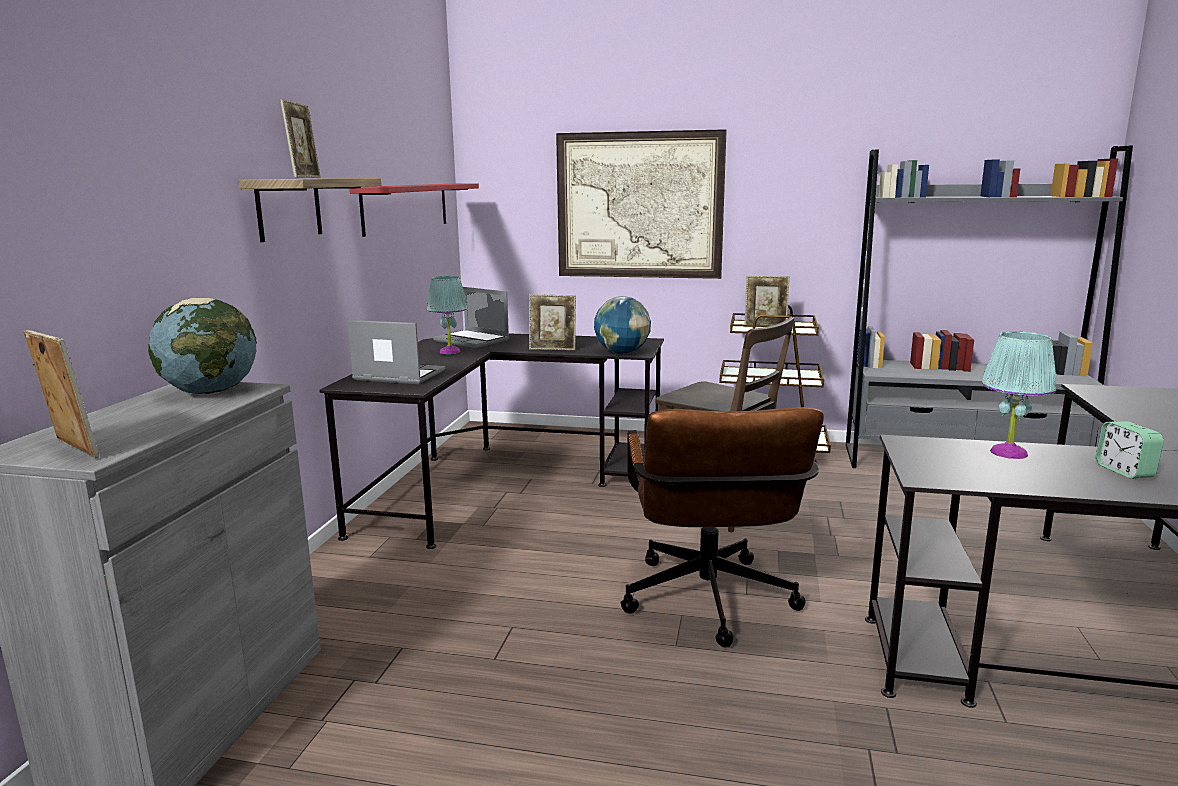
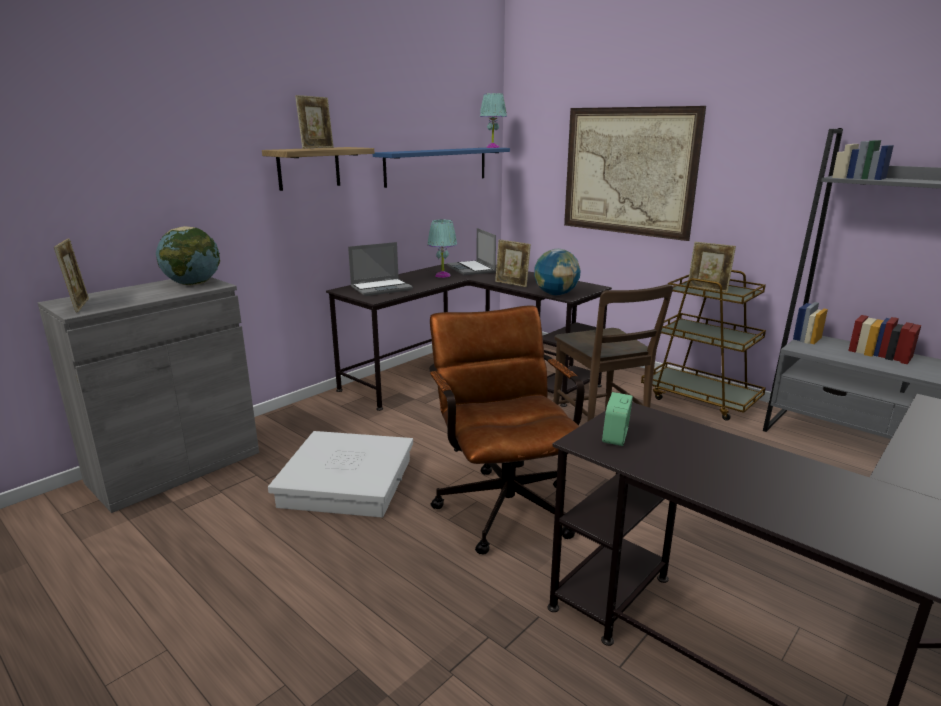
camera: 30 degrees right, 5 degrees up
(398, 376) = (381, 288): laptop -> laptop turned 105 degrees clockwise
(406, 207) = (437, 166): red shelf -> blue shelf
(500, 646) = (347, 482): none -> white storage box
(710, 606) = (503, 502): brown office chair -> brown office chair turned 135 degrees clockwise
(1008, 453) = (703, 441): turquoise table lamp -> turquoise table lamp (492, 147)
(1124, 471) = (783, 486): alarm clock -> alarm clock (615, 437)

